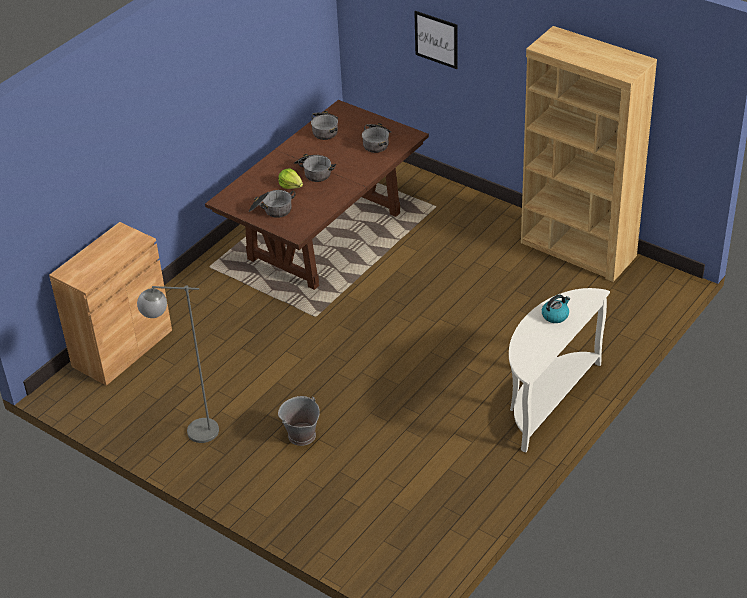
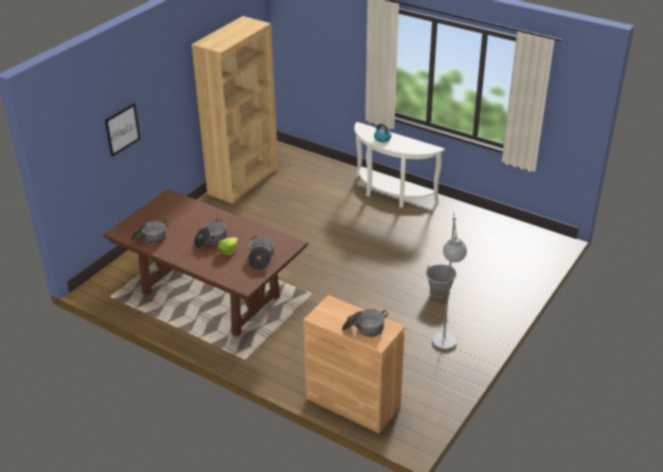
camera: 95 degrees left, 5 degrees down
(377, 143) = (175, 211): cooking pot -> cooking pot (363, 328)

